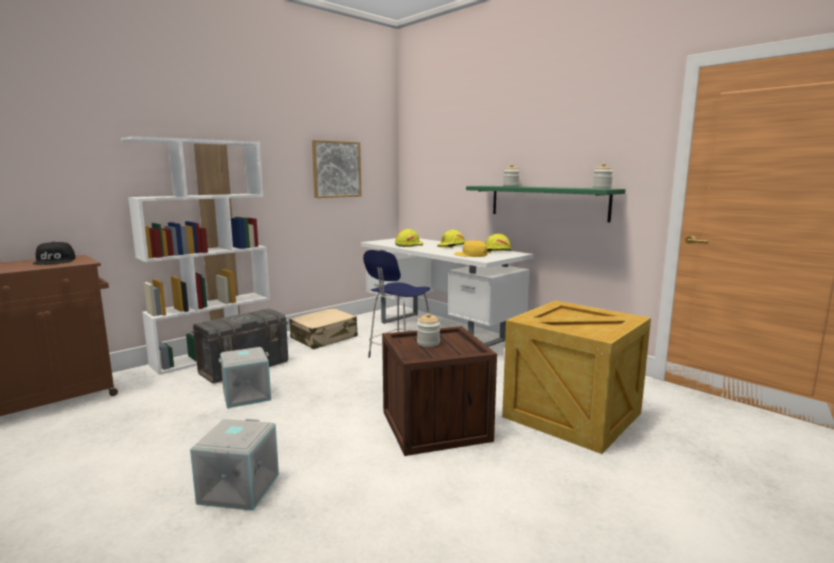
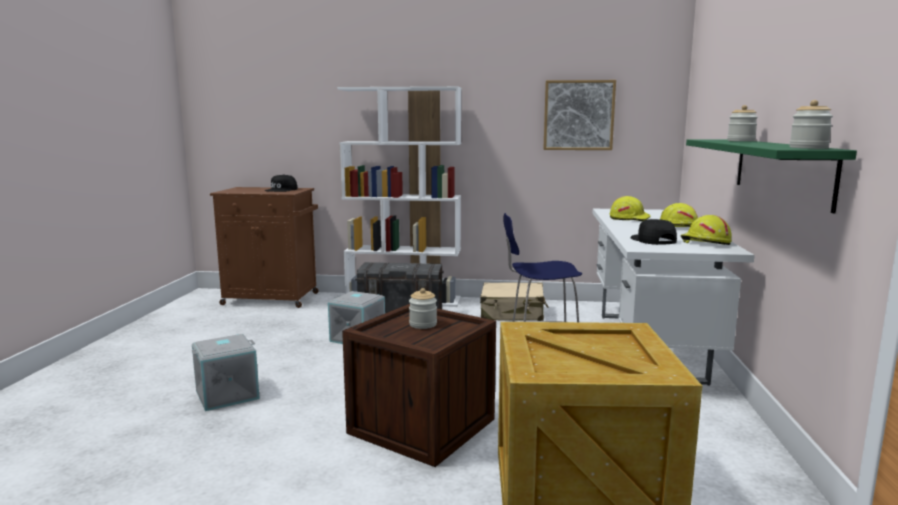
camera: 50 degrees right, 0 degrees up
(471, 254) = (652, 240): yellow cap -> black cap

